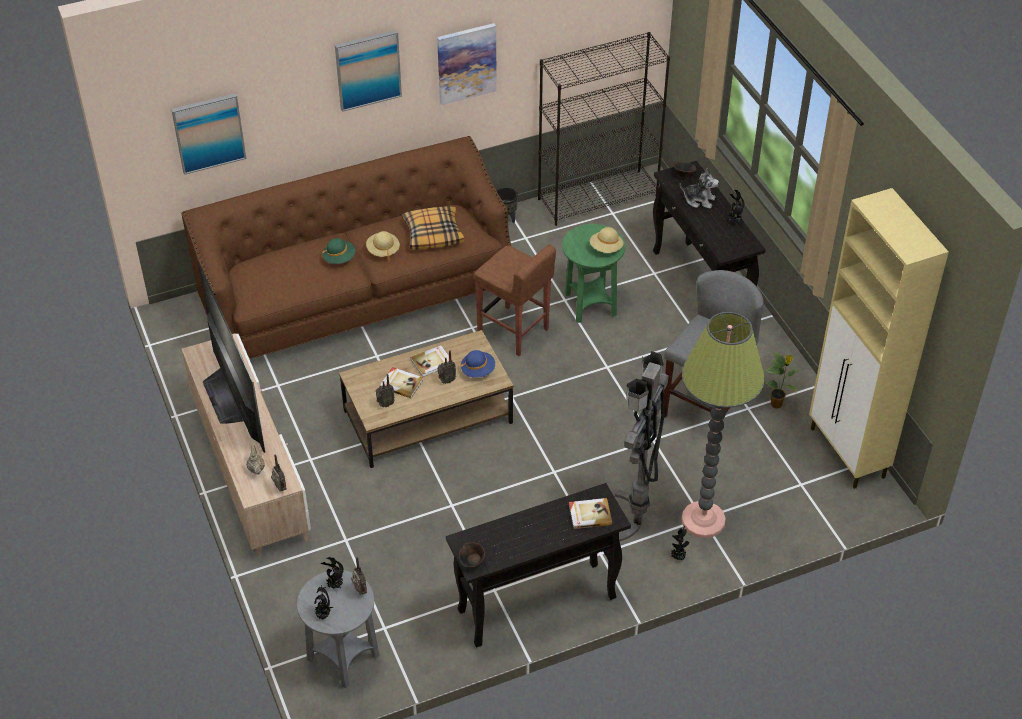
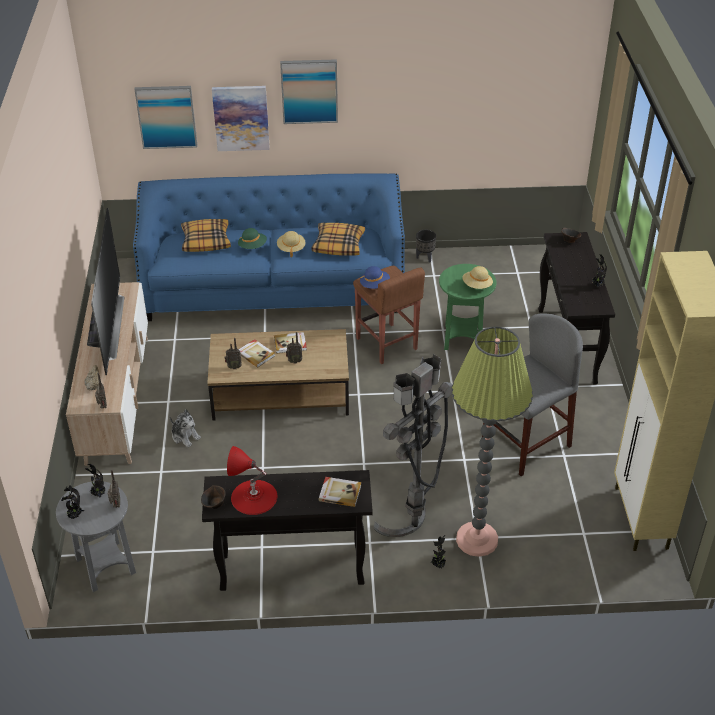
camera: 20 degrees right, 5 degrees down
(283, 264) = (206, 241): none -> pillow
(357, 295) = (274, 287): brown sofa -> blue sofa
(466, 63) = (400, 105): picture -> picture (241, 118)
(478, 370) = (325, 359): blue hat -> blue hat (375, 285)
(507, 543) = (254, 497): none -> red table lamp
(598, 197) = (511, 258): black bookcase -> none
(699, 200) = (573, 262): plush toy -> plush toy (185, 436)
(777, 404) = (592, 459): potted plant -> none

